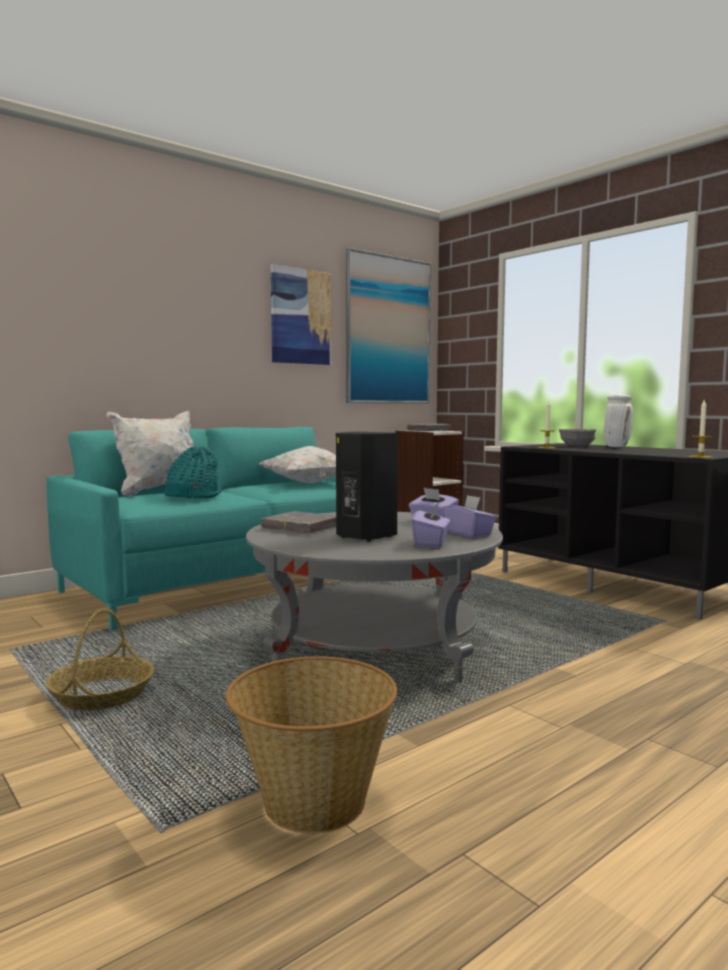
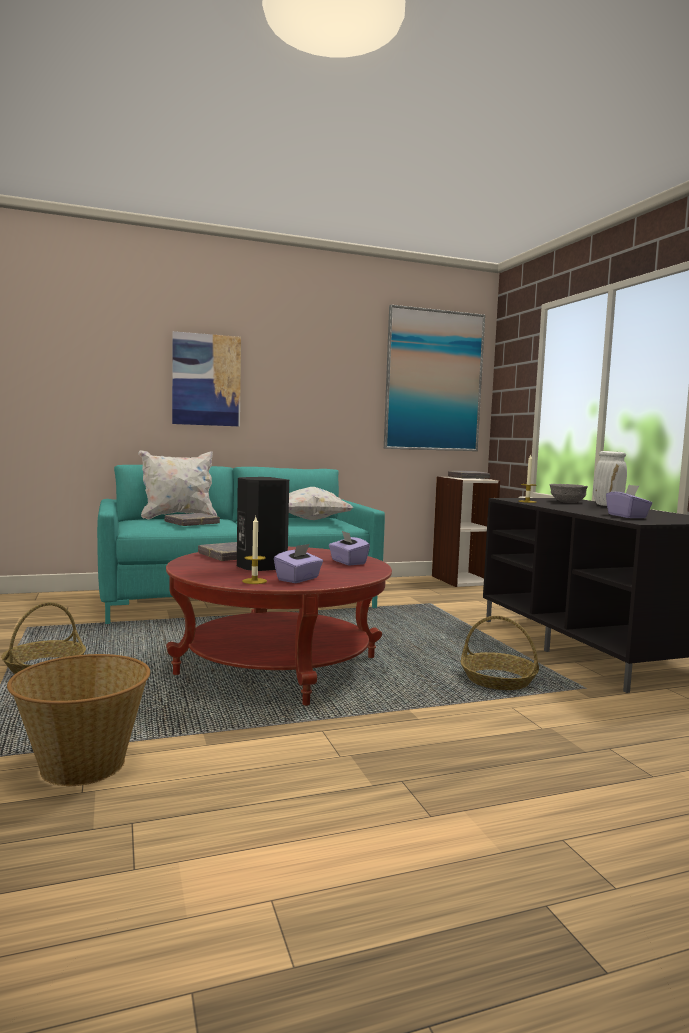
camera: 20 degrees right, 0 degrees up
(192, 496) = (192, 523): turquoise hat -> grey book
(300, 316) = (339, 369): picture -> picture (206, 380)
(374, 646) = (278, 666): grey coffee table -> red coffee table
(469, 533) = (351, 575): purple tissue box -> purple tissue box (627, 516)
(590, 625) = (498, 680): none -> basket
(700, 457) = (639, 521): candle -> candle (254, 581)

